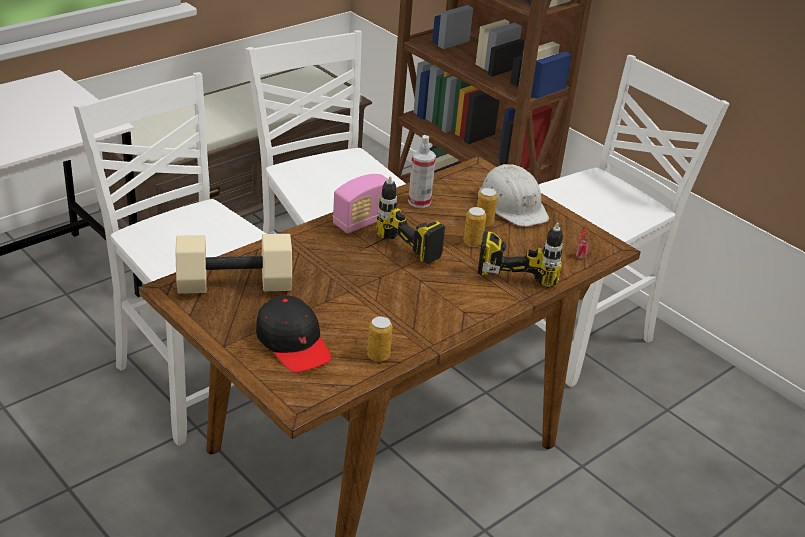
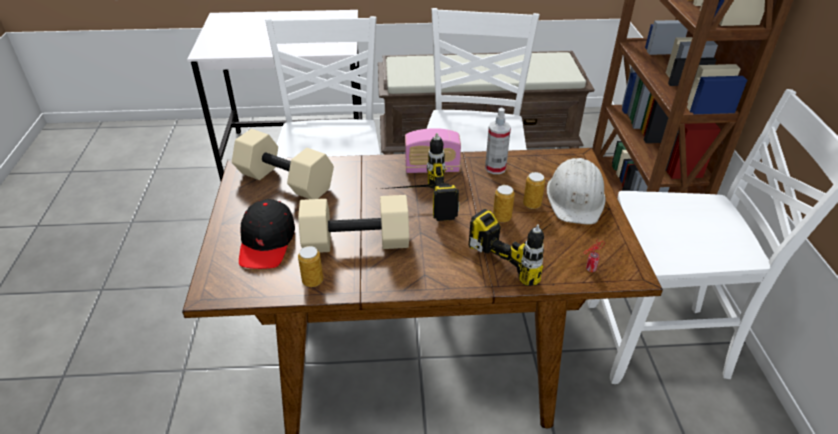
camera: 40 degrees right, 5 degrees up
(374, 308) = (357, 240): none -> beige dumbbell

